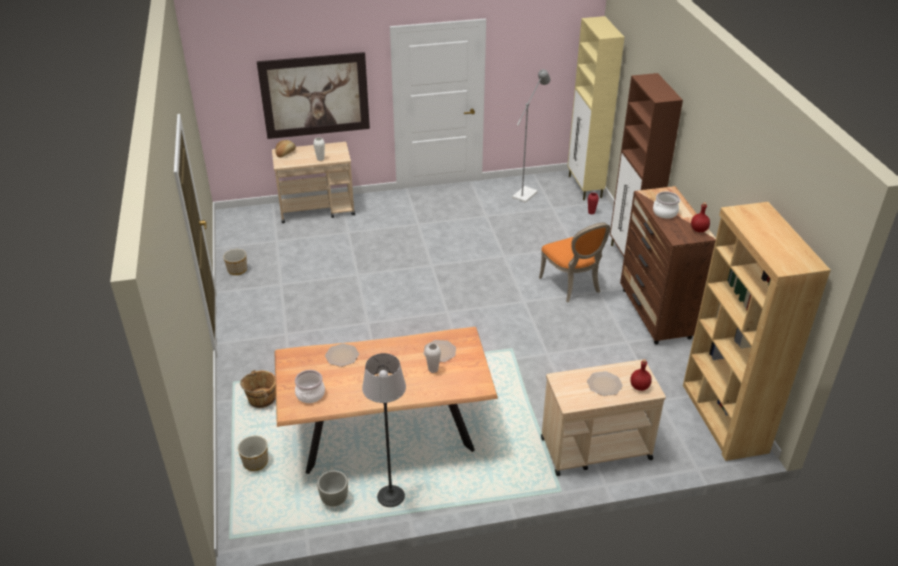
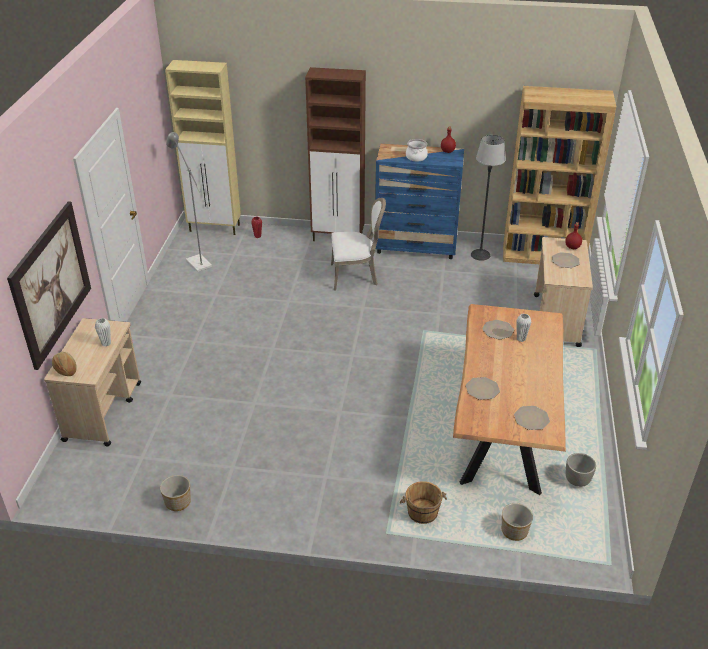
camera: 70 degrees left, 0 degrees up
(310, 394) = (532, 418): cooking pot -> plate
(390, 496) = (581, 444): floor lamp -> floor lamp (480, 255)
(572, 285) = (356, 275): orange chair -> white chair
(655, 314) = (416, 247): brown dresser -> blue dresser

